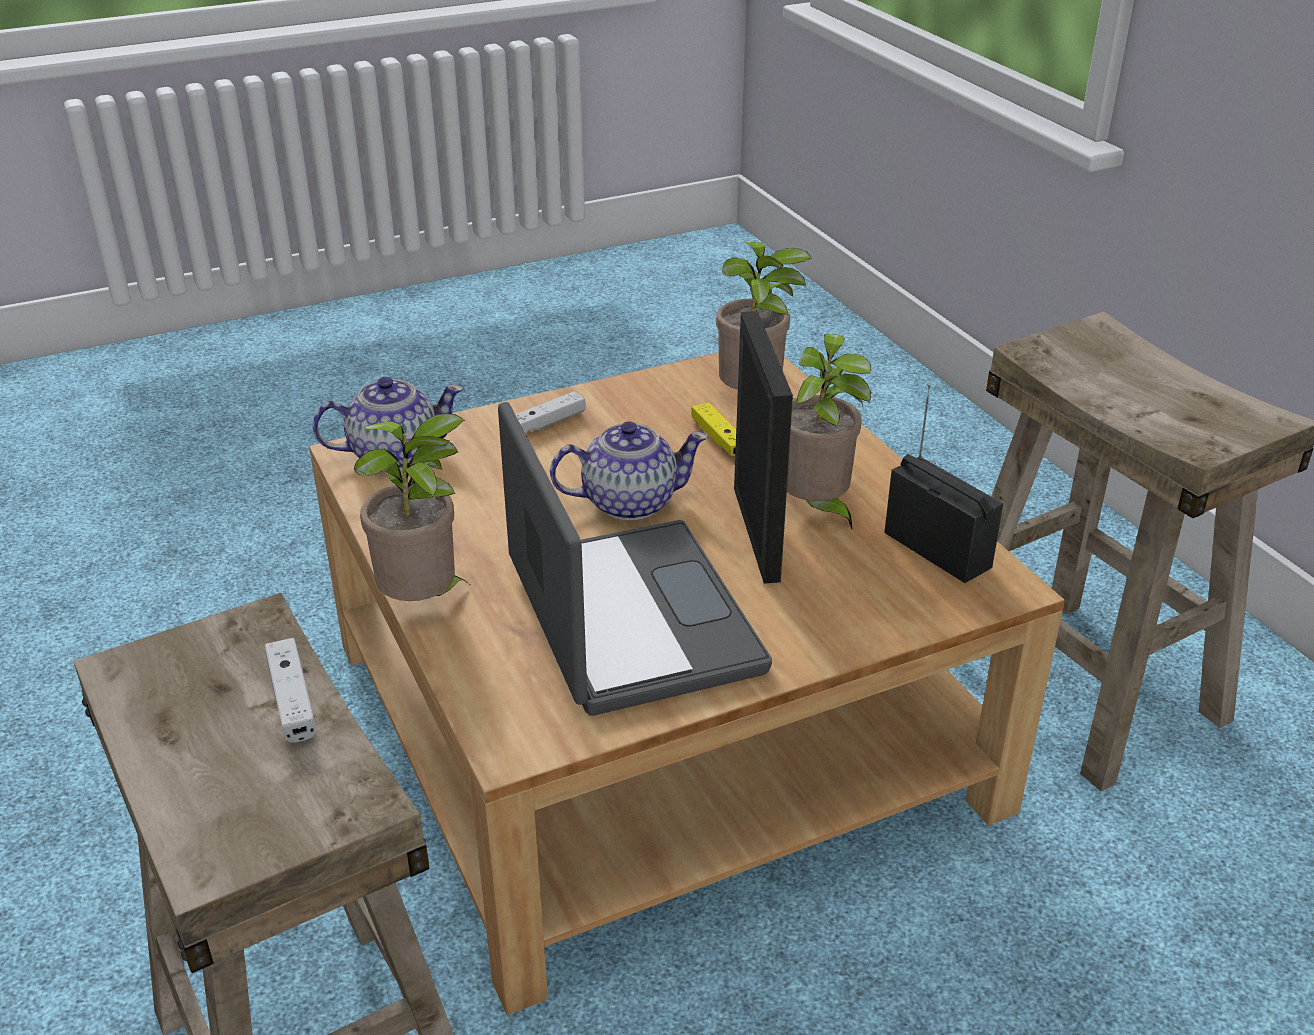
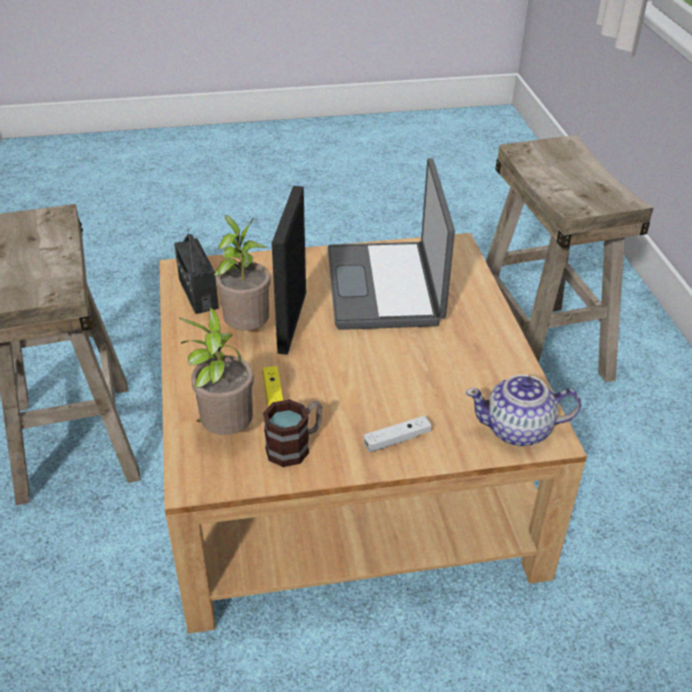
camera: 165 degrees left, 5 degrees up
(292, 700) = (552, 185): white game controller -> none
(425, 603) = (495, 314): potted plant -> none
(628, 502) = (360, 357): teapot -> none
(664, 401) = (295, 446): none -> mug

